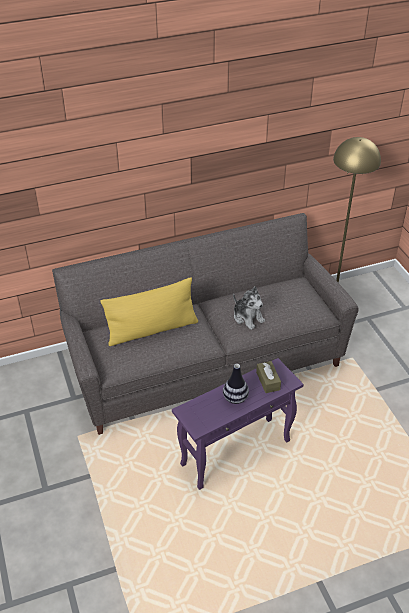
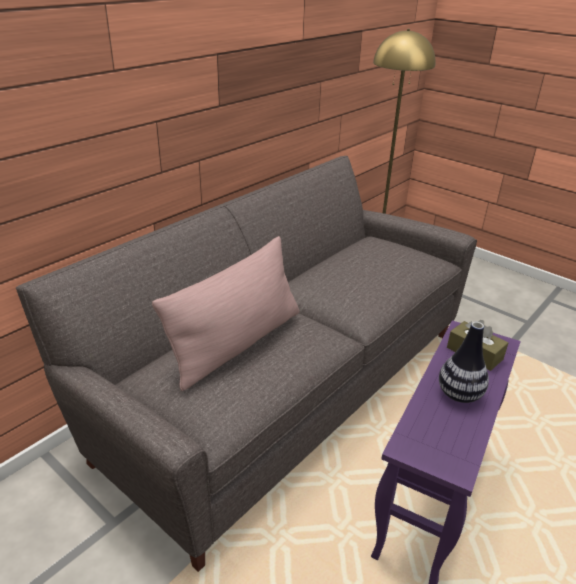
camera: 30 degrees left, 10 degrees down
(152, 330) = (237, 343): yellow pillow -> pink pillow
(248, 317) = (359, 288): plush toy -> none

